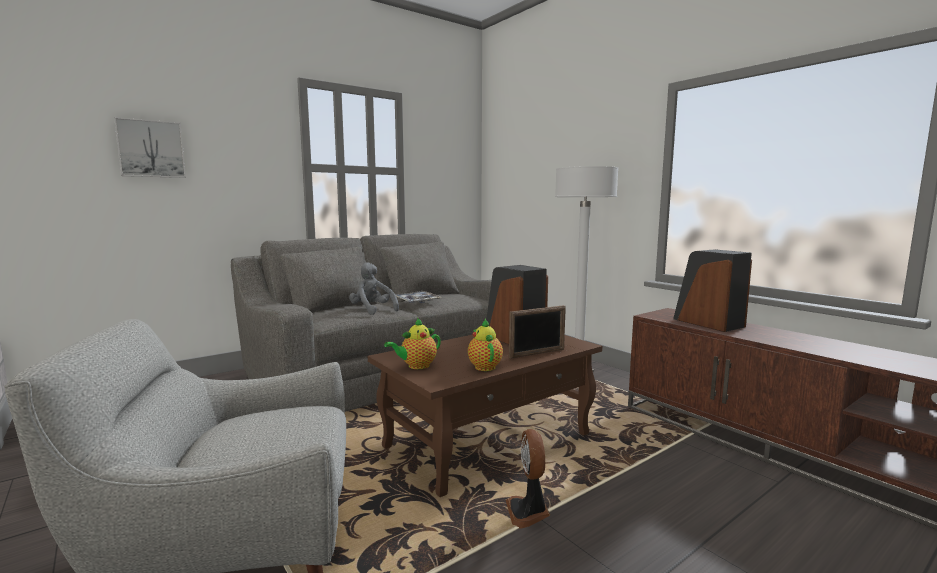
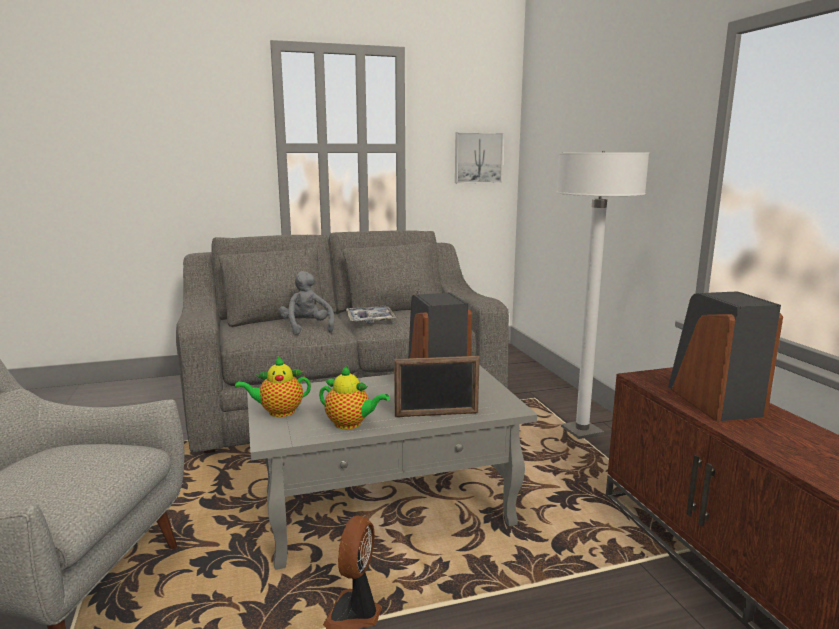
camera: 20 degrees right, 5 degrees up
(151, 149) = (111, 134): picture -> picture (477, 158)
(484, 366) = (350, 424): teapot -> teapot turned 105 degrees clockwise
(489, 440) = (388, 508): brown coffee table -> grey coffee table

